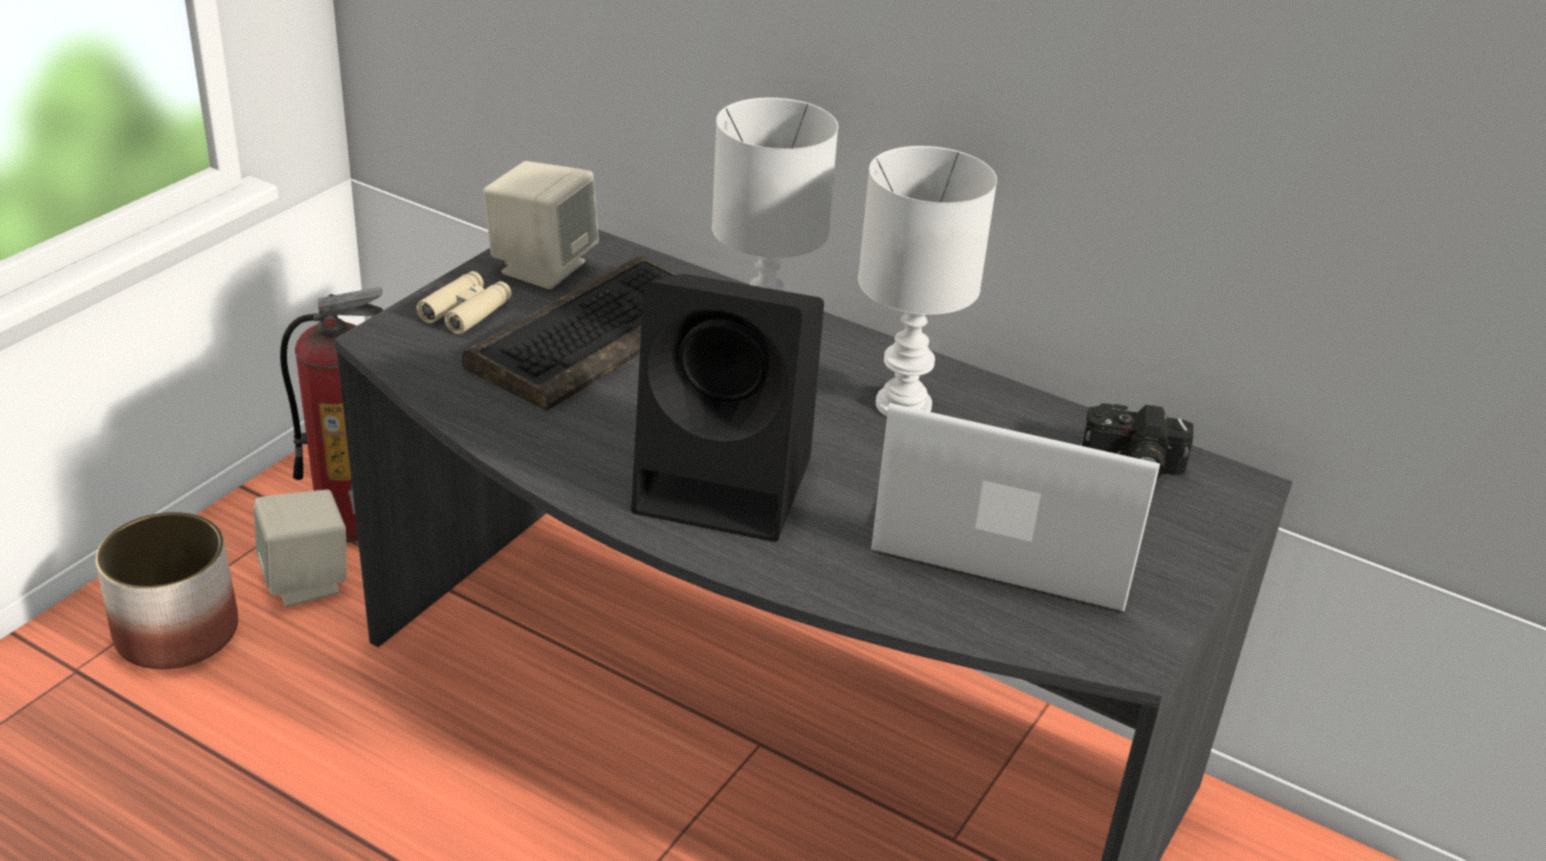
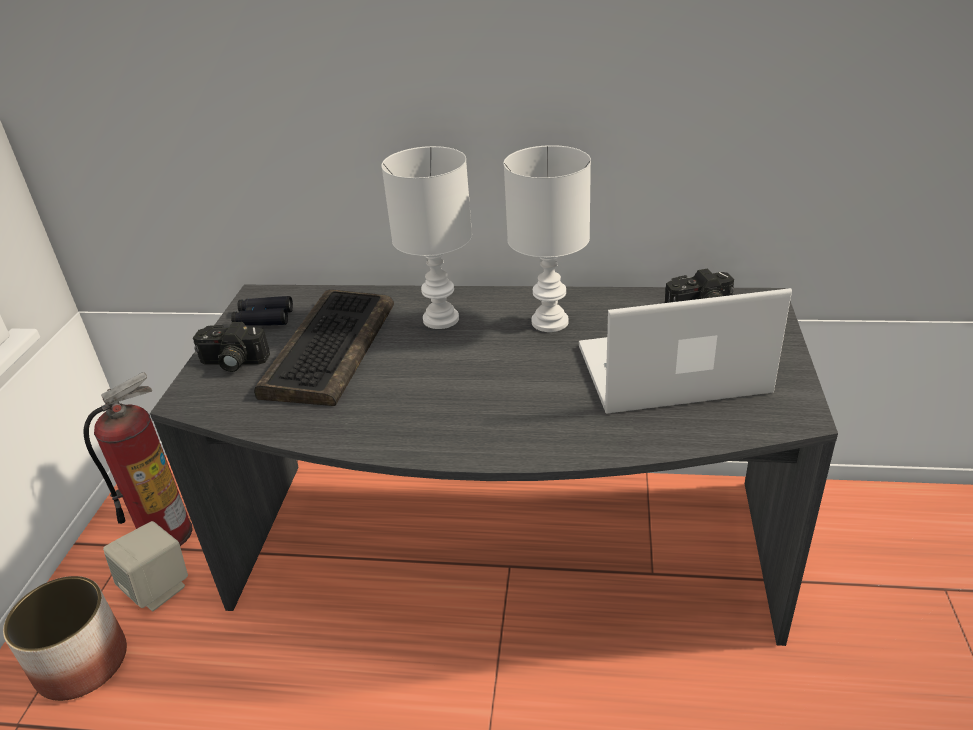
camera: 20 degrees left, 0 degrees up
(466, 311) = (232, 363): beige binoculars -> camera
(542, 267) = (263, 318): beige speaker -> black binoculars
(729, 485) = (488, 408): black speaker -> none

